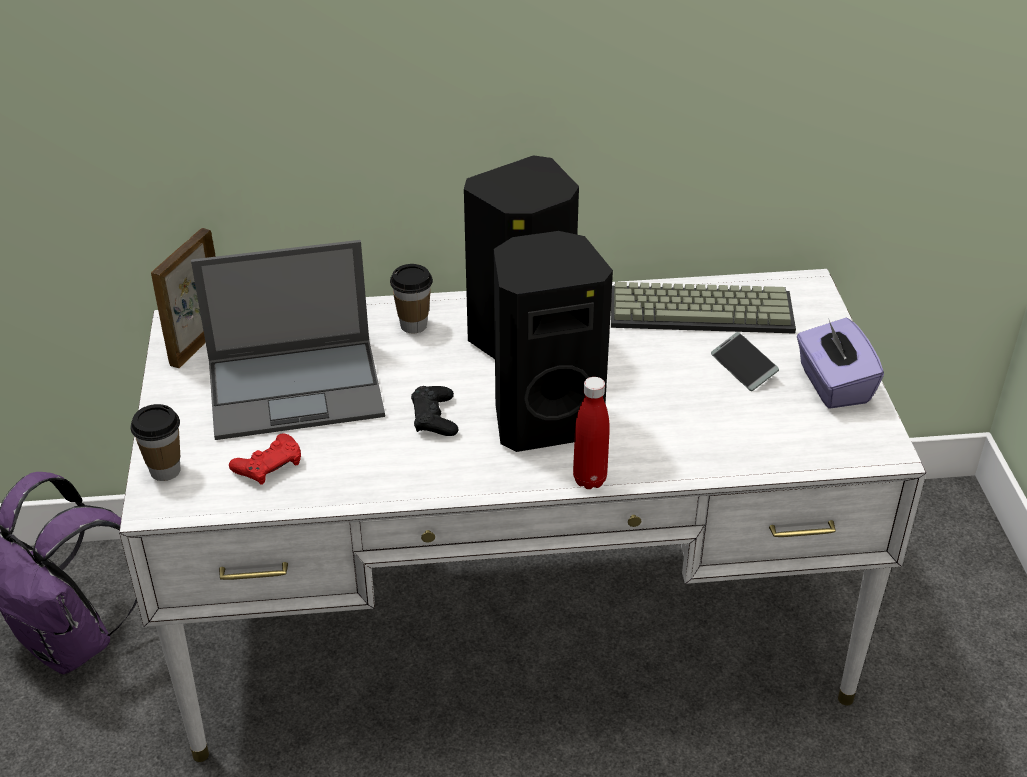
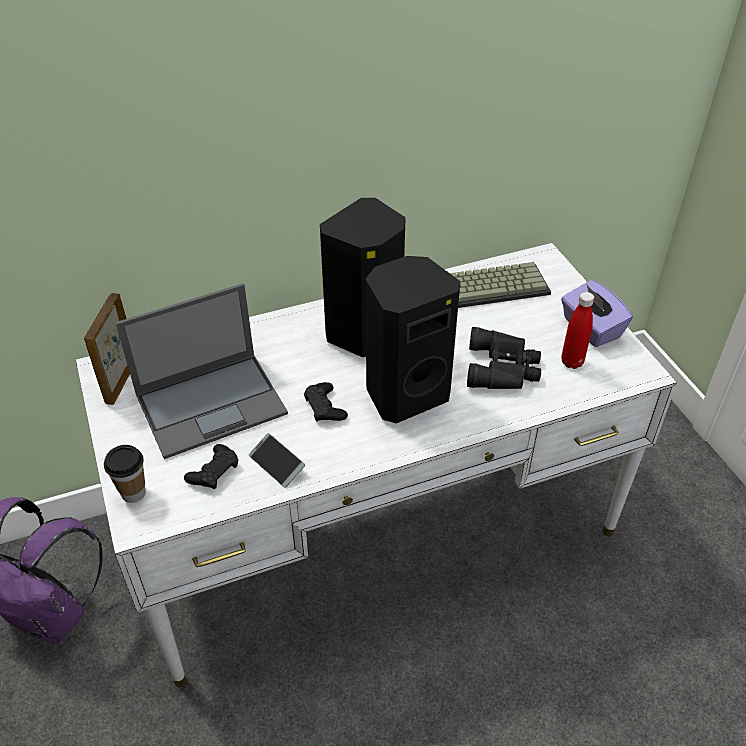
camera: 15 degrees left, 5 degrees up
(268, 465) = (214, 471): red game controller -> black game controller
(413, 325) = (281, 336): cup -> none
(589, 480) = (455, 434): red bottle -> red bottle (572, 362)
(689, 412) = (503, 368): none -> black binoculars
(743, 367) = (526, 327): phone -> phone (277, 464)

